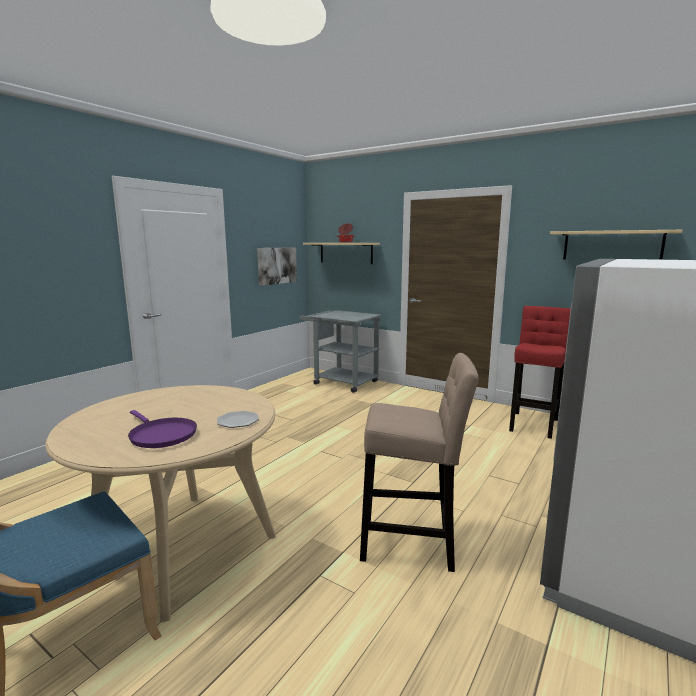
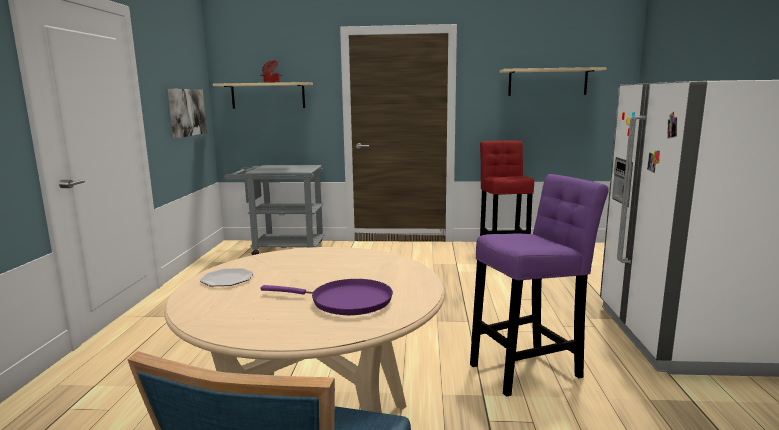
camera: 30 degrees left, 0 degrees up
(238, 421) = (396, 272): plate -> plate (227, 279)
(413, 544) = (530, 369): beige stool -> purple stool

